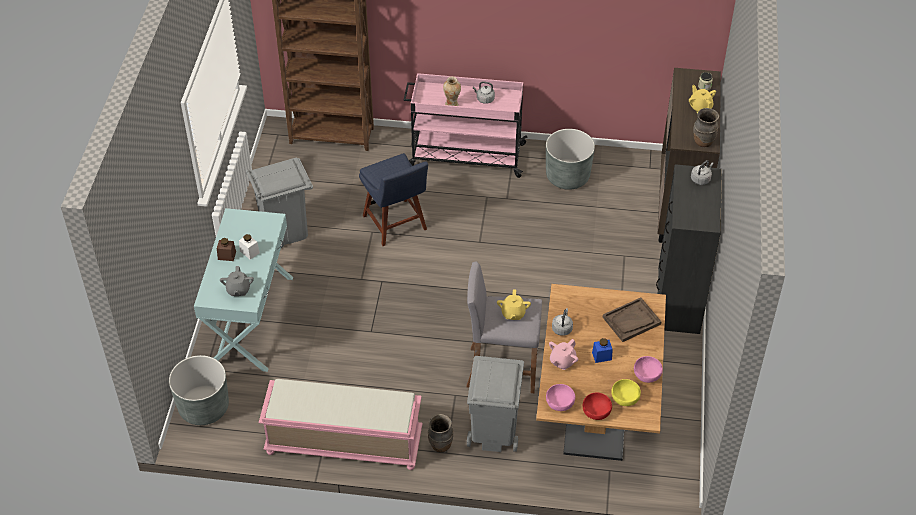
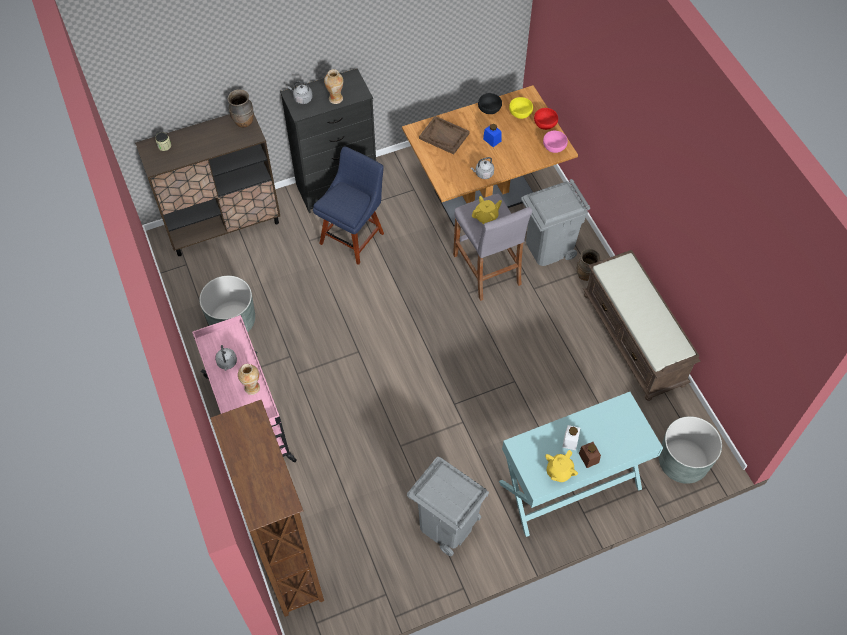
camera: 120 degrees left, 10 degrees up
(238, 290) = (618, 422): grey teapot -> none
(343, 443) = (634, 339): pink bench -> brown bench
(396, 225) = (379, 430): blue chair -> blue chair (353, 236)
(562, 361) = (515, 160): pink teapot -> none
(646, 375) = (490, 109): pink bowl -> black bowl
(686, 201) = (335, 98): none -> vase
(700, 107) = (197, 139): yellow teapot -> yellow teapot (559, 471)

